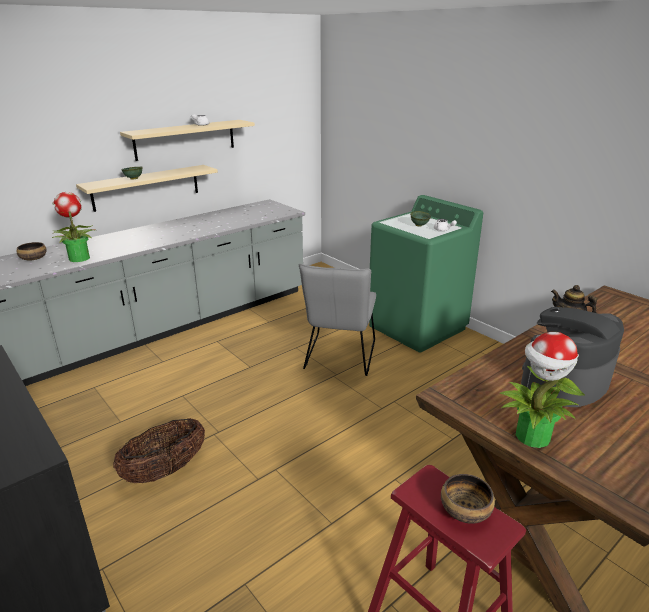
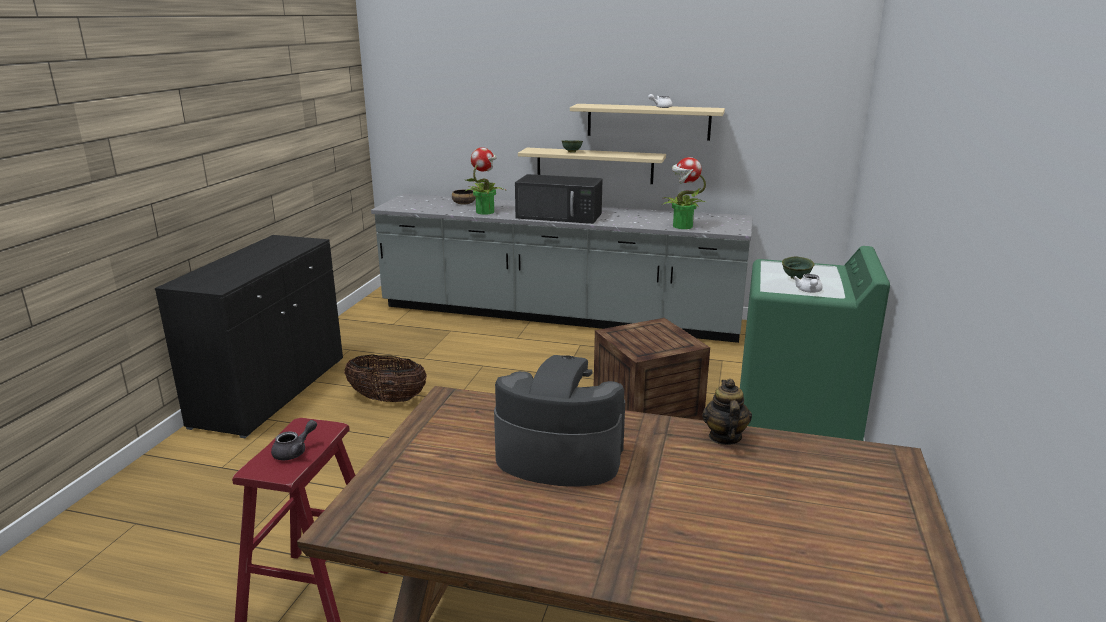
camera: 55 degrees right, 5 degrees down
(153, 239) = (560, 216): none -> black microwave
(339, 358) = (647, 411): grey chair -> crate
(464, 510) = (295, 452): bowl -> grey teapot
(532, 437) = (415, 453): potted plant -> potted plant (681, 226)

